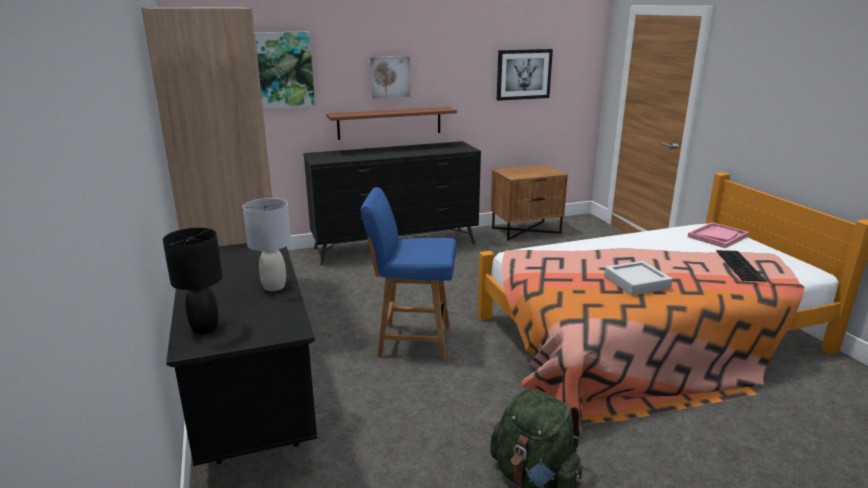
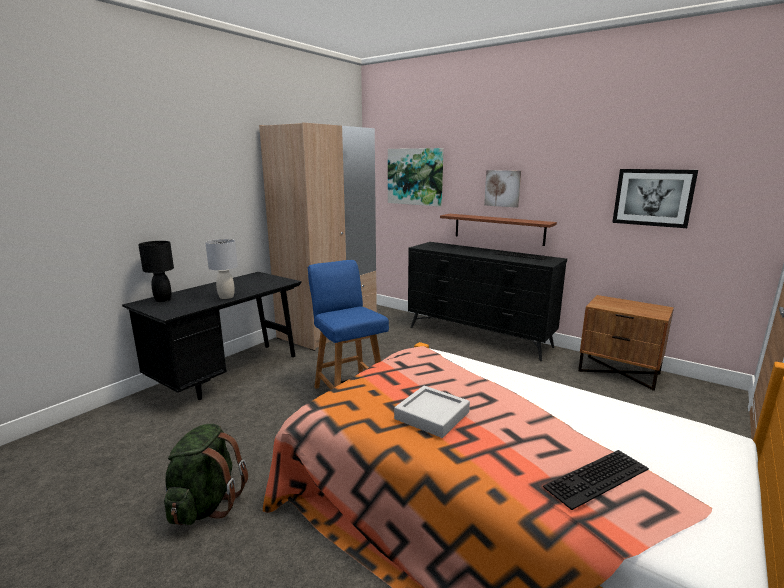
camera: 55 degrees right, 5 degrees down
(717, 236) = (688, 447): pink tray -> none

